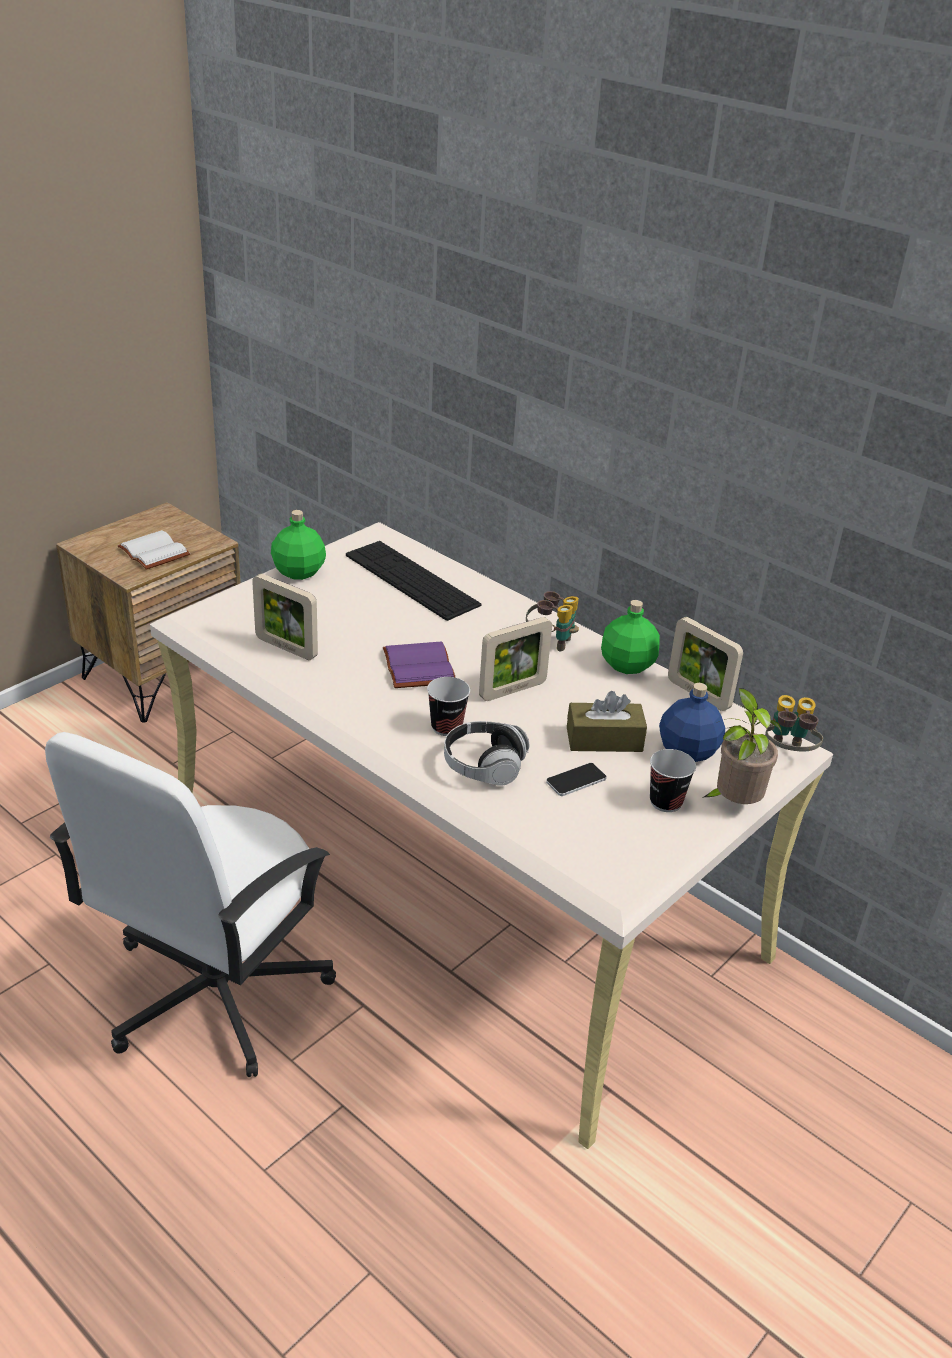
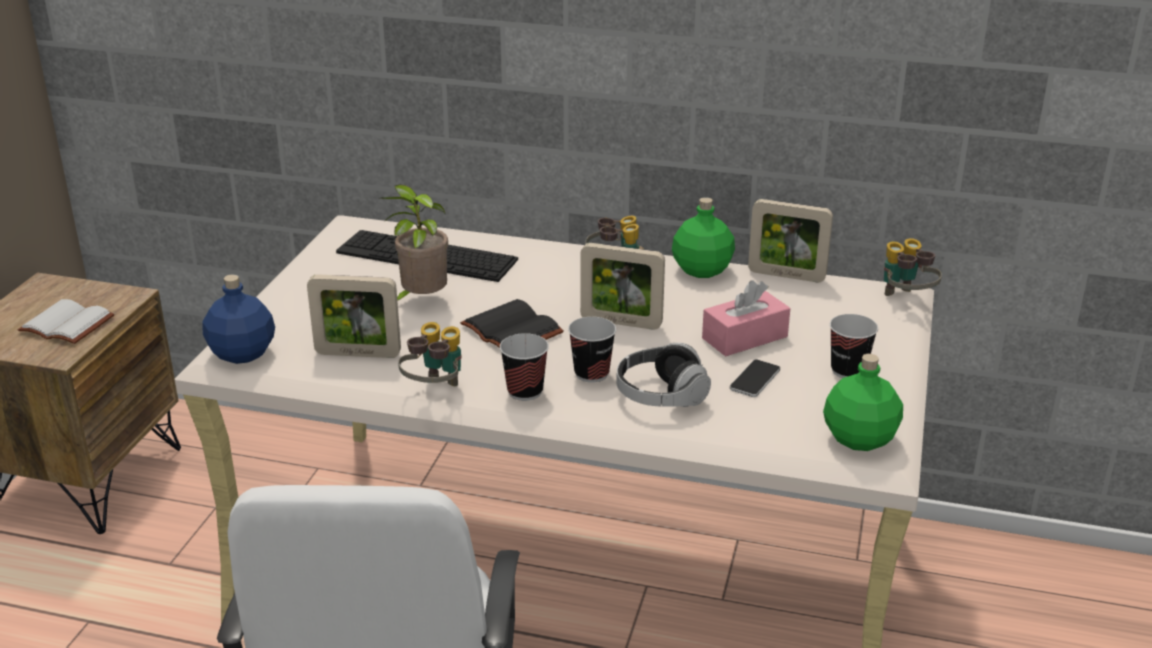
camera: 25 degrees left, 5 degrees down
(299, 572) = (302, 281): green bottle -> green bottle (860, 438)
(315, 698) = (435, 390): none -> binoculars
(380, 724) = (525, 391): none -> cup
(416, 666) = (508, 330): purple book -> black book
(512, 690) = (621, 322): picture frame -> picture frame turned 75 degrees clockwise
(604, 739) = (744, 337): brown tissue box -> pink tissue box
(687, 751) = (823, 323): blue bottle -> blue bottle (241, 353)
(733, 803) = (903, 353): potted plant -> potted plant (421, 301)

